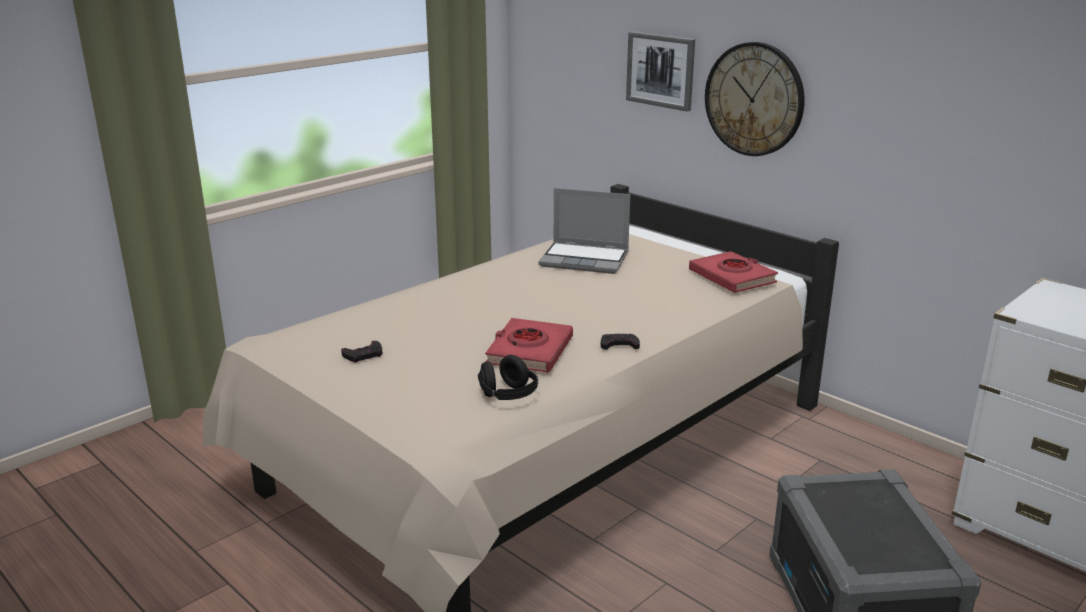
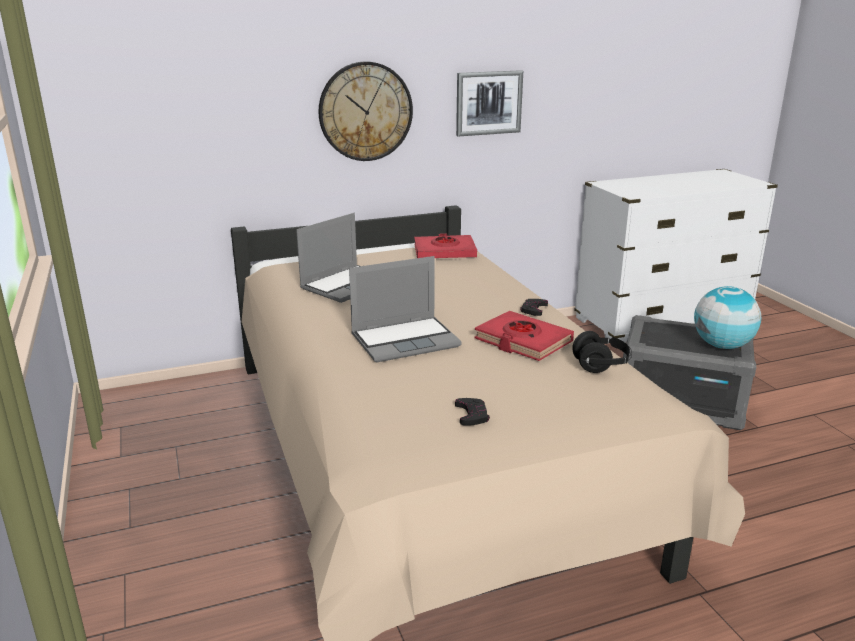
camera: 65 degrees left, 0 degrees up
(485, 305) = (406, 340): none -> laptop
(661, 70) = (261, 104): picture -> picture (488, 103)
(880, 553) = (722, 345): none -> globe

